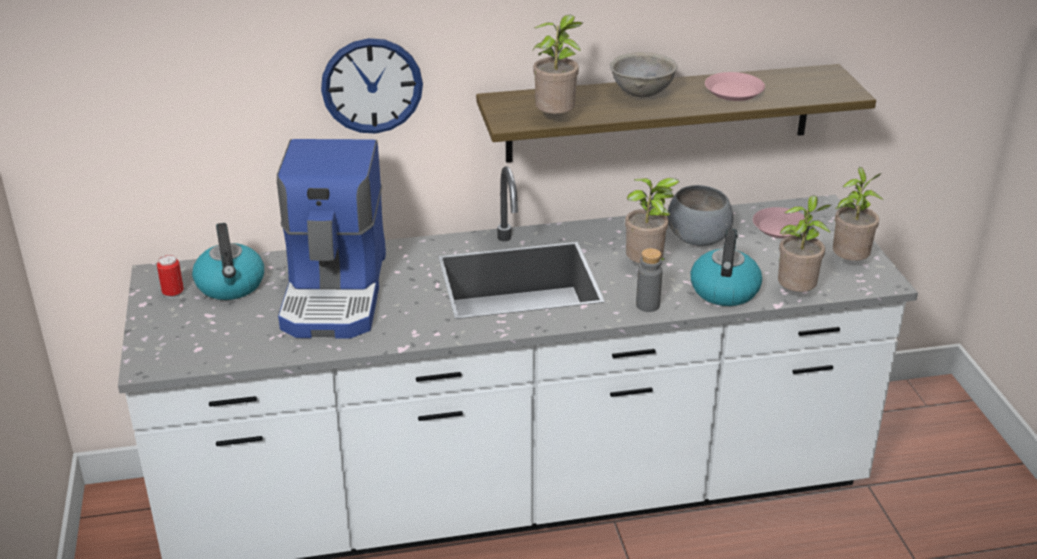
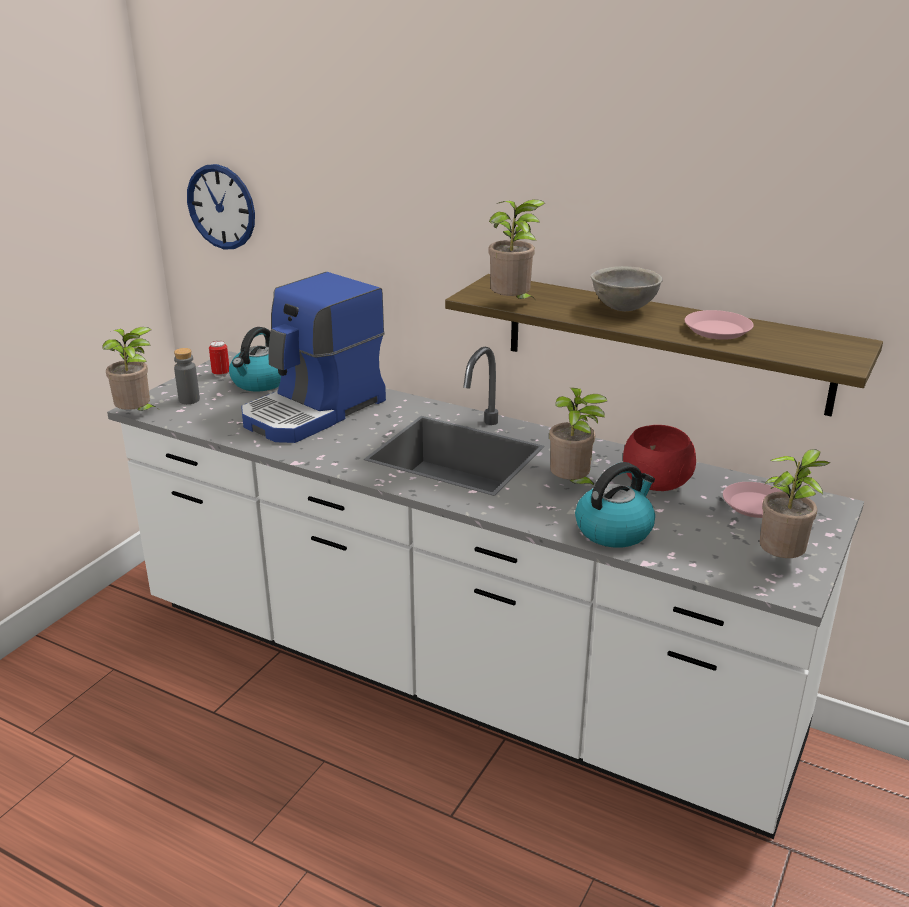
camera: 40 degrees right, 5 degrees down
(372, 86) = (402, 243): wall clock -> wall clock (221, 207)
(647, 305) = (525, 512): grey bottle -> grey bottle (189, 400)
(698, 239) = (656, 483): grey bowl -> red bowl
(796, 293) = (681, 562): potted plant -> potted plant (137, 415)

